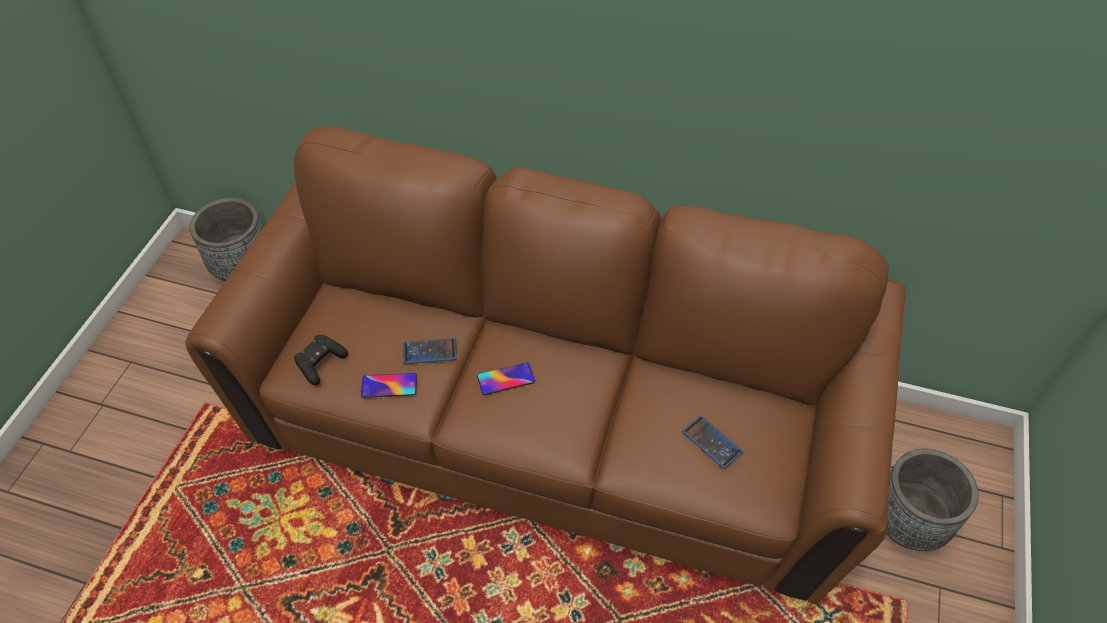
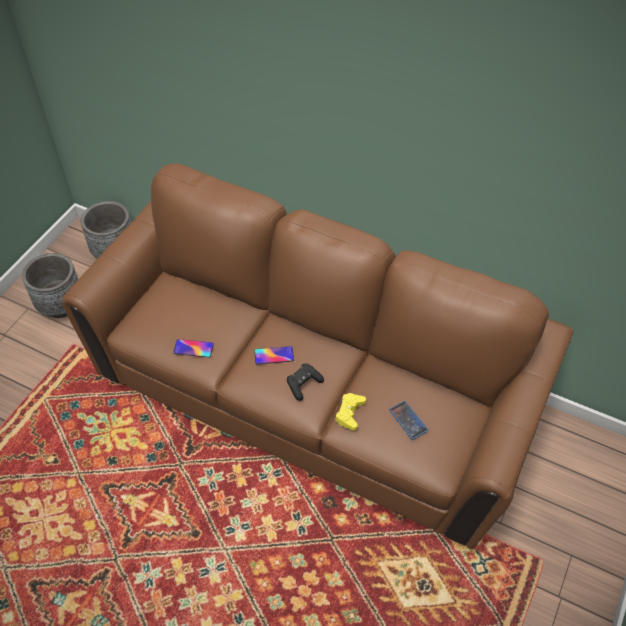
camera: 10 degrees right, 0 degrees up
(321, 363) = (150, 327): black game controller -> black game controller (303, 384)
(429, 351) = (225, 329): phone -> none
(629, 444) = (349, 413): none -> yellow game controller
(908, 523) = (559, 506): grey planter -> grey planter (61, 305)

